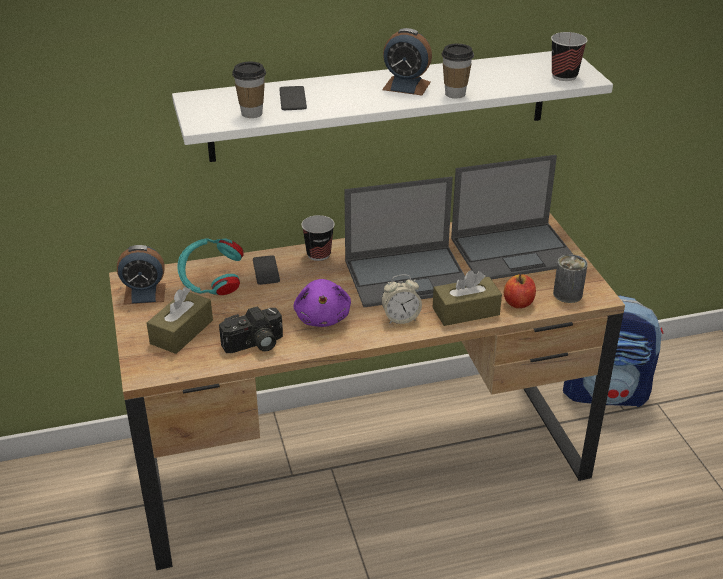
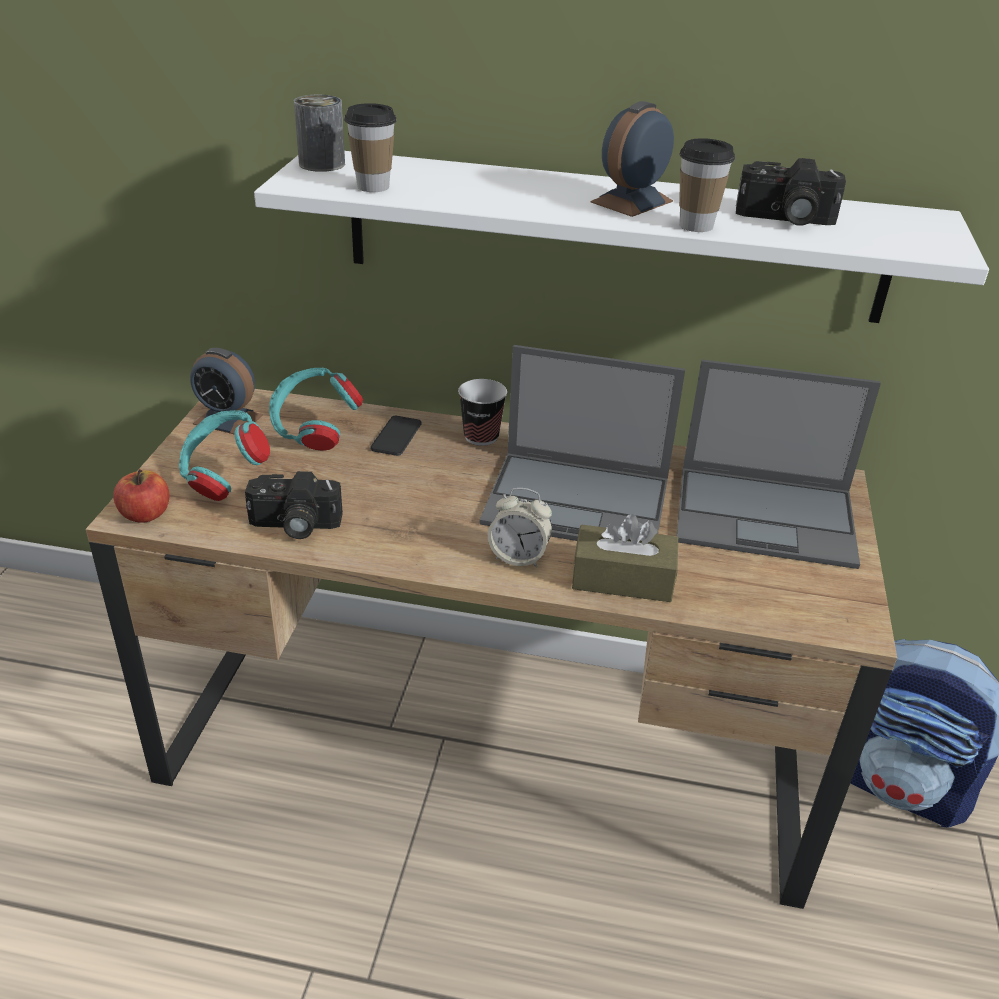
camera: 25 degrees right, 0 degrees up
(181, 332) = (224, 479): brown tissue box -> turquoise headphones
(292, 99) = (449, 183): phone -> none
(323, 317) = (413, 519): purple plush toy -> none
(406, 86) = (631, 202): alarm clock -> alarm clock turned 90 degrees clockwise
(495, 77) = (784, 219): none -> camera
(518, 303) = (715, 594): apple -> apple (145, 514)
(564, 76) = (907, 241): cup -> none
(567, 294) = (807, 607): can -> can (322, 164)

